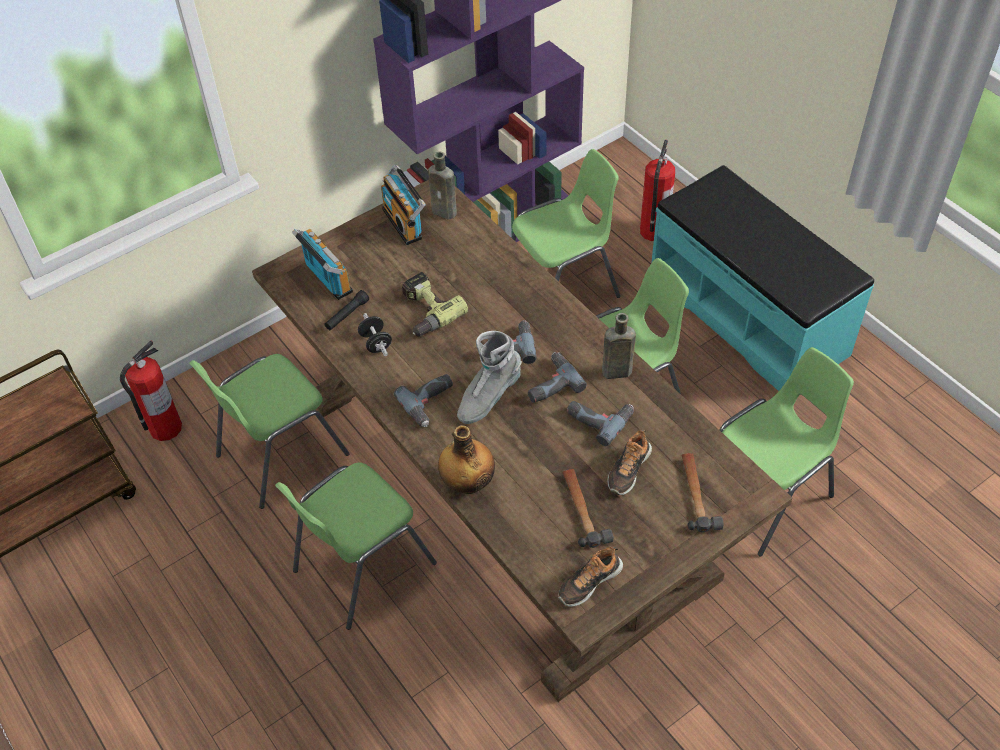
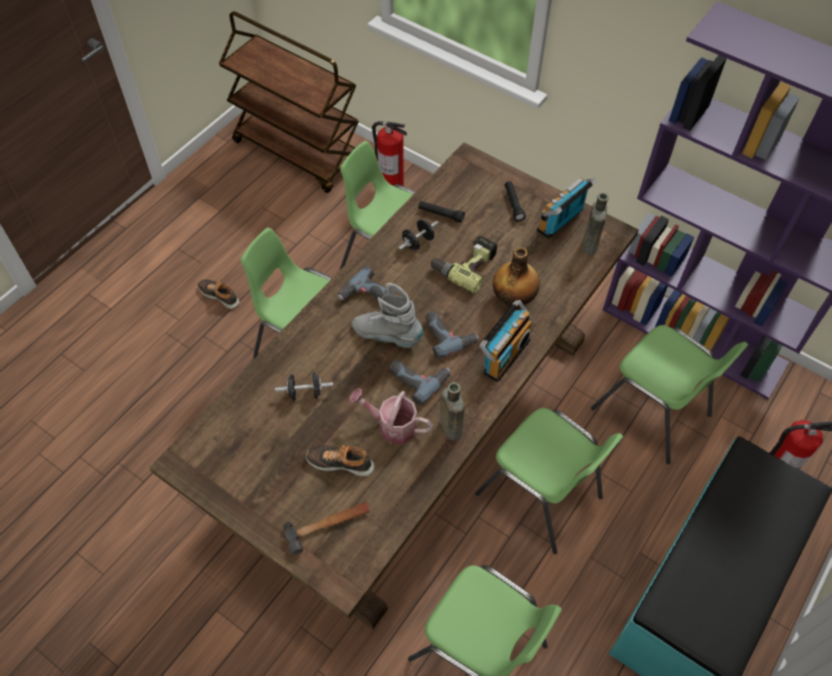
camera: 70 degrees right, 5 degrees up
(326, 280) = (473, 190): radio -> radio (504, 355)
(363, 253) = (513, 204): none -> black flashlight
(468, 483) = (294, 345): bottle -> bottle (514, 299)
(534, 484) = (305, 393): none -> black dumbbell
(583, 510) = (288, 436): hammer -> none
(589, 582) = (216, 458): shoe -> shoe (220, 295)
(599, 417) = (392, 426): power drill -> watering can

